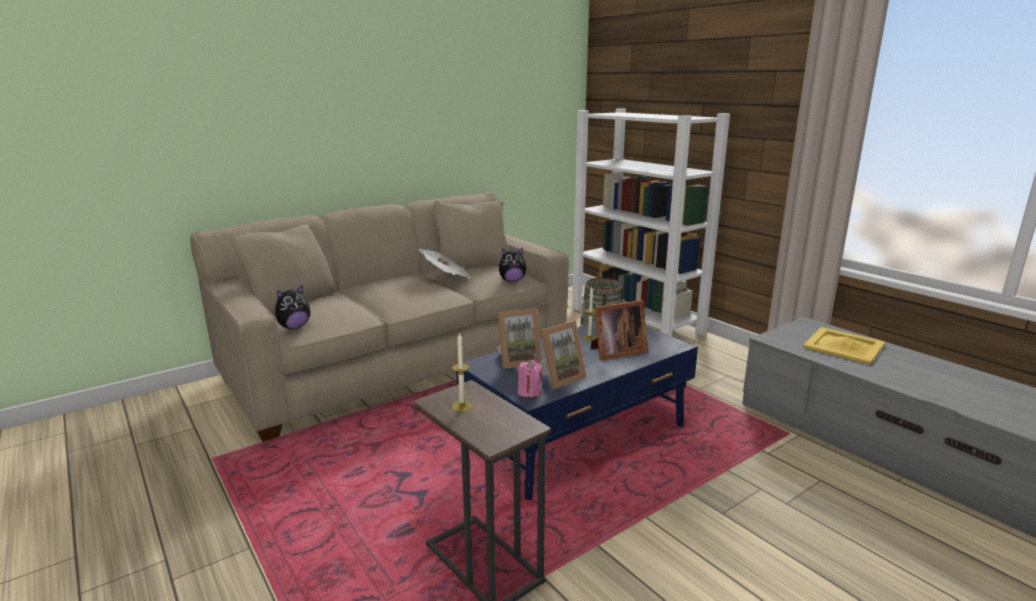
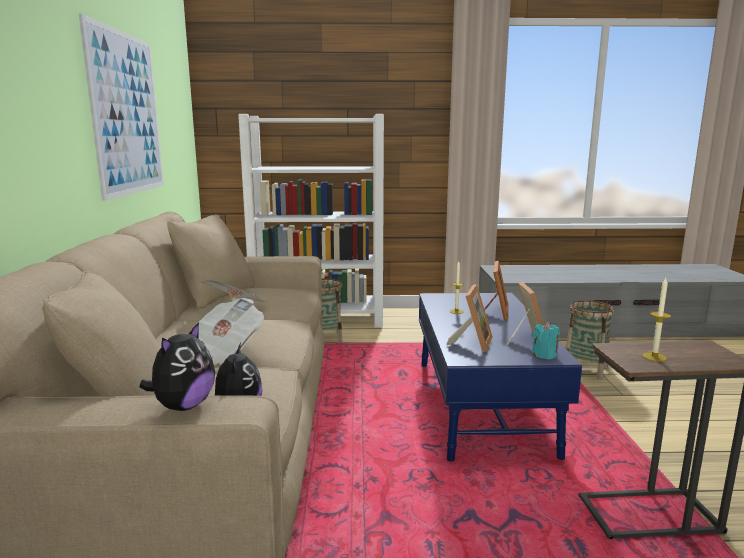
camera: 55 degrees left, 5 degrees down
(366, 298) = (222, 354): none -> newspaper
(454, 116) = (127, 114): none -> picture
(512, 281) = (296, 294): plush toy -> plush toy (183, 406)
(529, 392) = (544, 355): pink candle -> turquoise candle
(755, 475) = (585, 369): none -> basket
(844, 346) = (535, 272): yellow tray -> none

